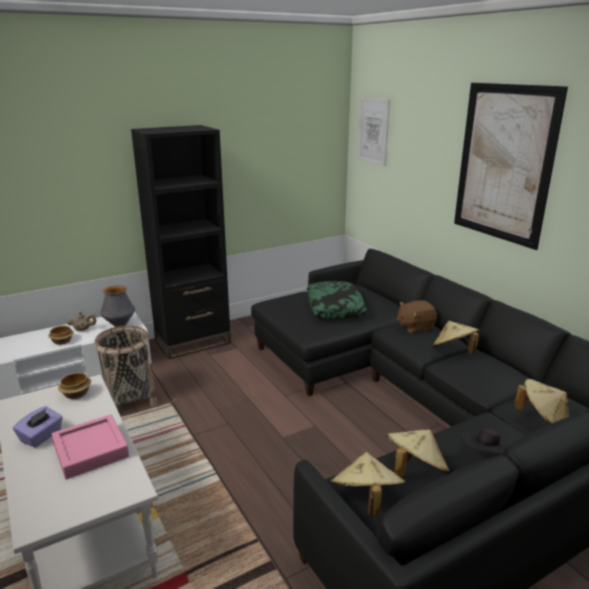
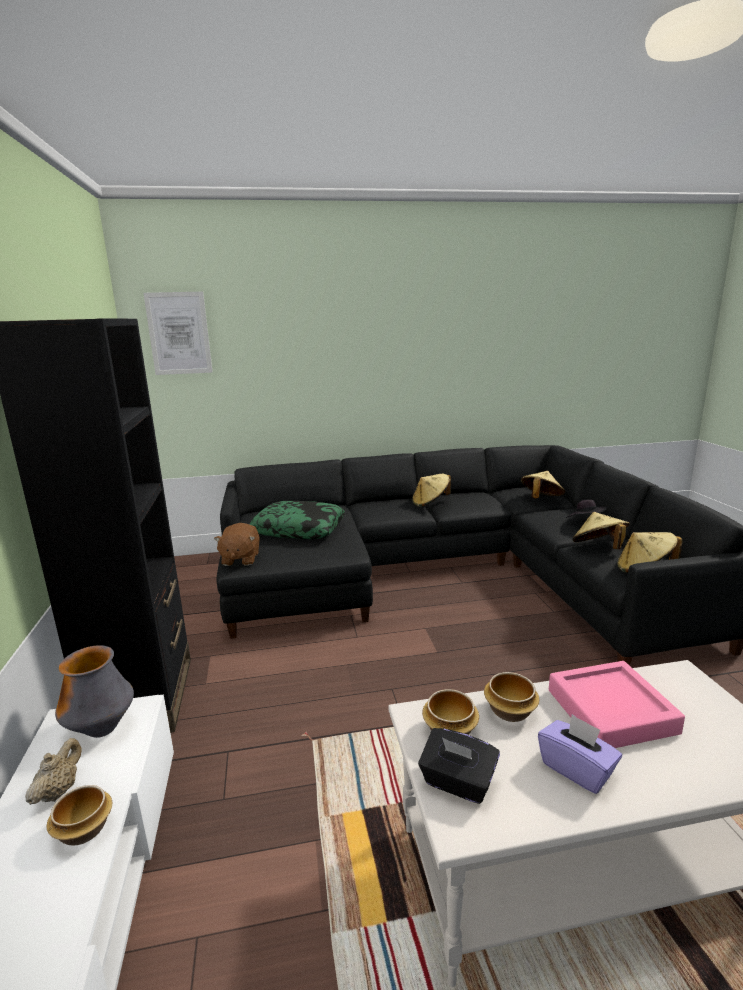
camera: 70 degrees left, 5 degrees down
(38, 400) = (457, 782): none -> black tissue box
(93, 412) = (510, 711): none -> bowl
(130, 399) = (267, 792): basket -> none
(415, 327) = (375, 507): brown plush toy -> brown plush toy (240, 559)
(504, 164) = (378, 337): picture -> none

